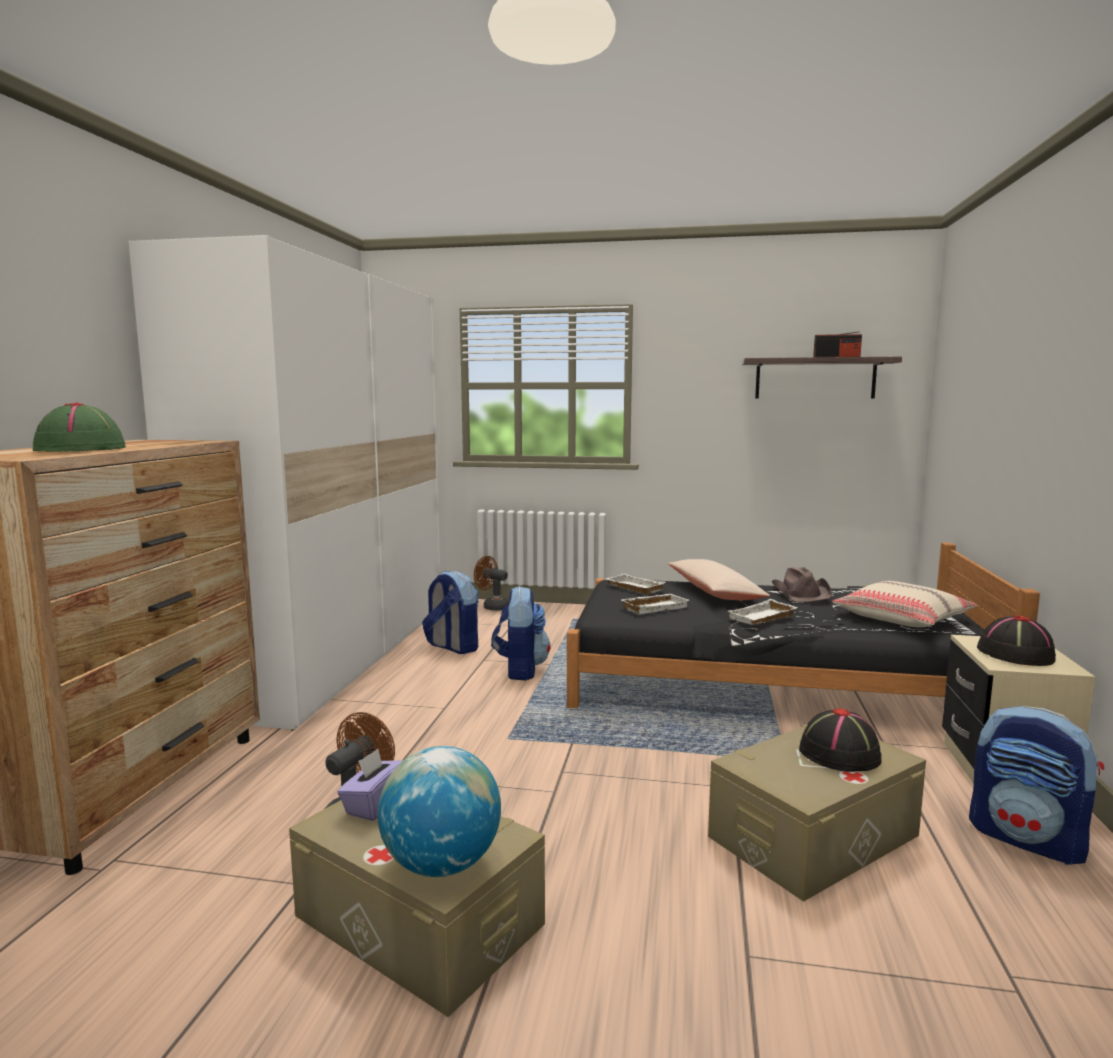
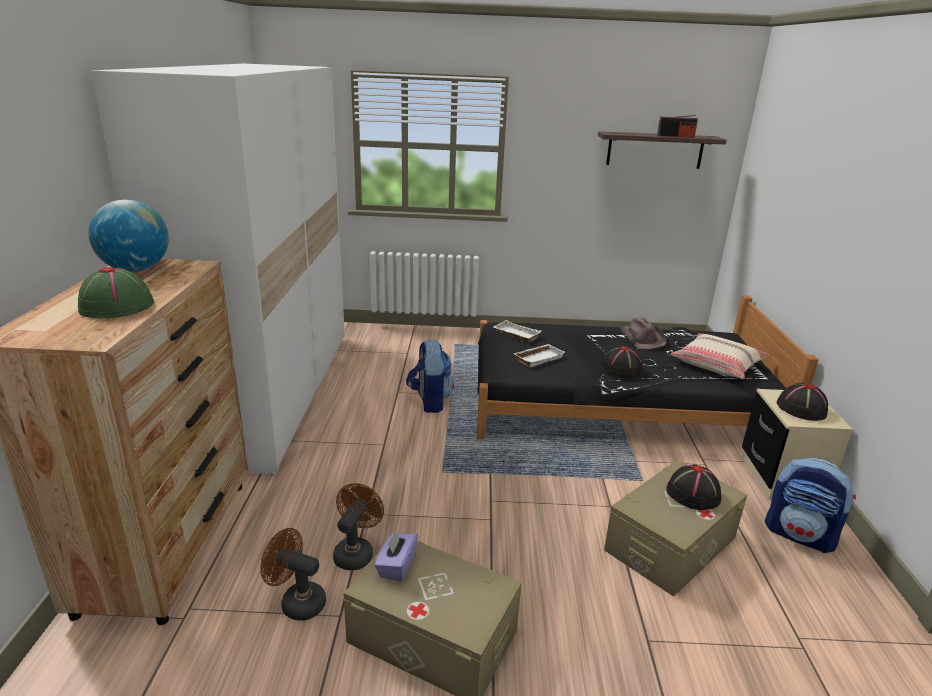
camera: 10 degrees left, 15 degrees up
(441, 865) = (463, 615): globe -> globe (136, 270)
(452, 647) = (368, 379): backpack -> none
(492, 606) = (385, 332): brown fan -> brown fan (297, 602)
(715, 592) = (578, 338): beige pillow -> none
(762, 618) = (621, 369): white tray -> black hat

